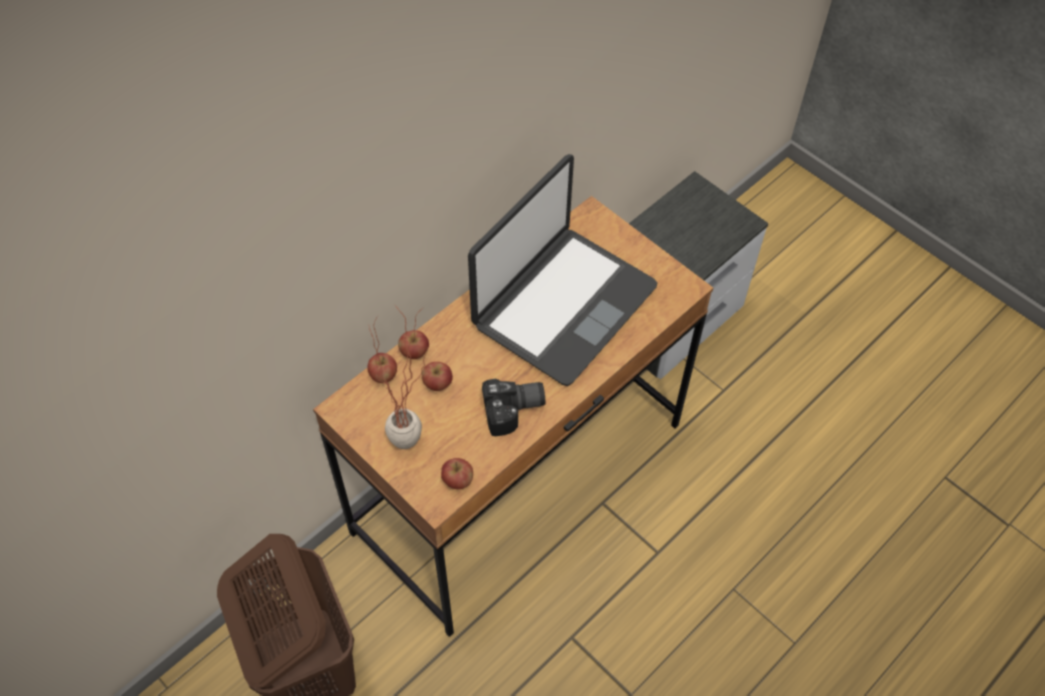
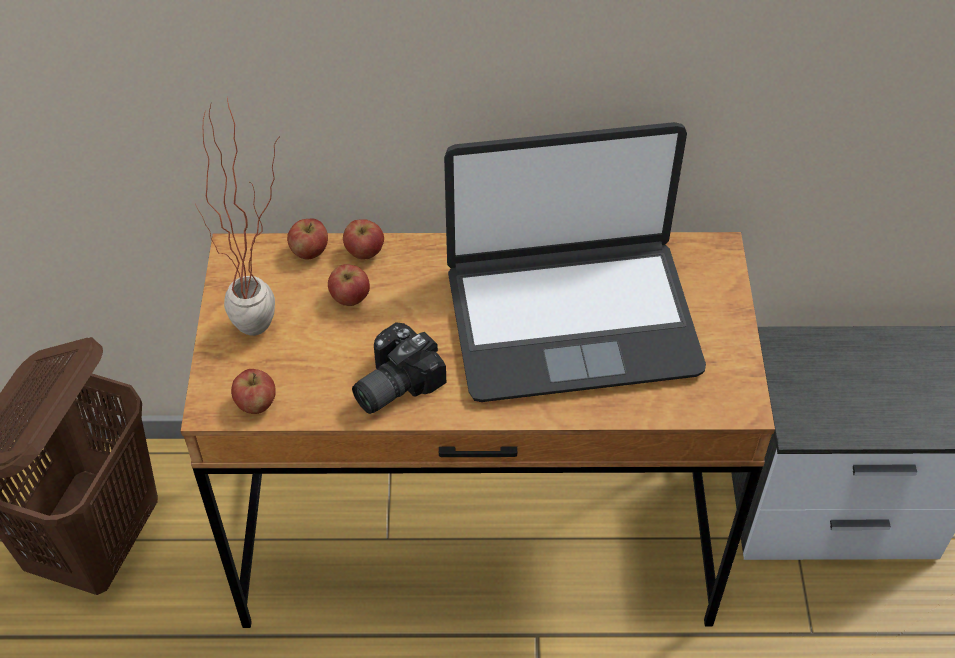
camera: 45 degrees right, 5 degrees down
(514, 411) = (392, 383): camera -> camera turned 105 degrees clockwise

